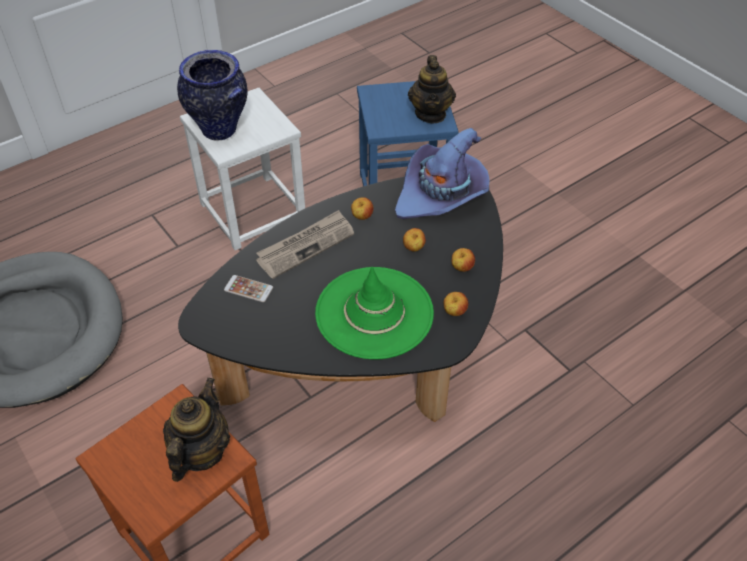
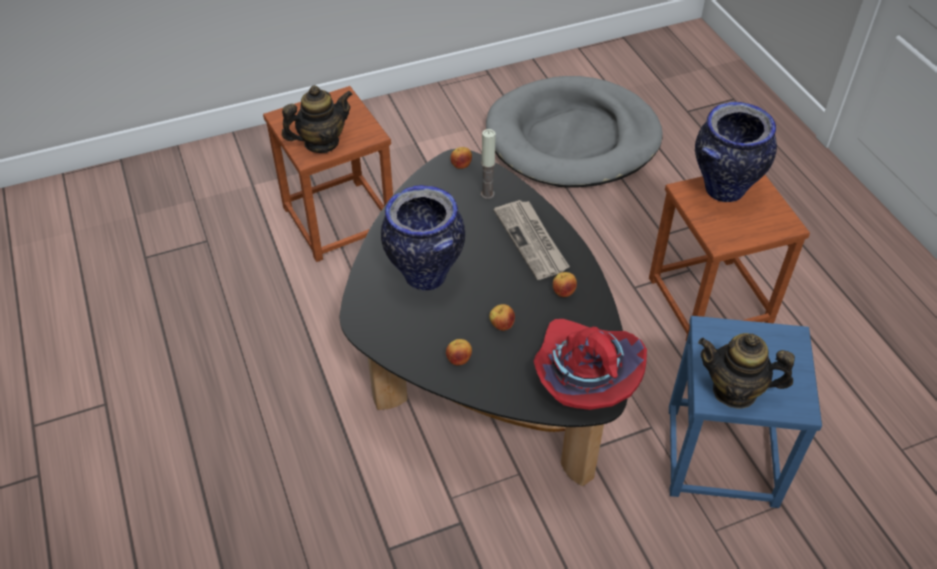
camera: 105 degrees right, 0 degrees up
(200, 452) = (321, 143): teapot -> teapot turned 60 degrees counterclockwise
(248, 289) = (487, 194): phone -> candle
(253, 212) = (708, 300): white stool -> brown stool
(374, 313) = (424, 275): green hat -> vase
(442, 194) = (583, 373): purple hat -> red hat
(454, 312) = (401, 337): apple -> apple (461, 166)

